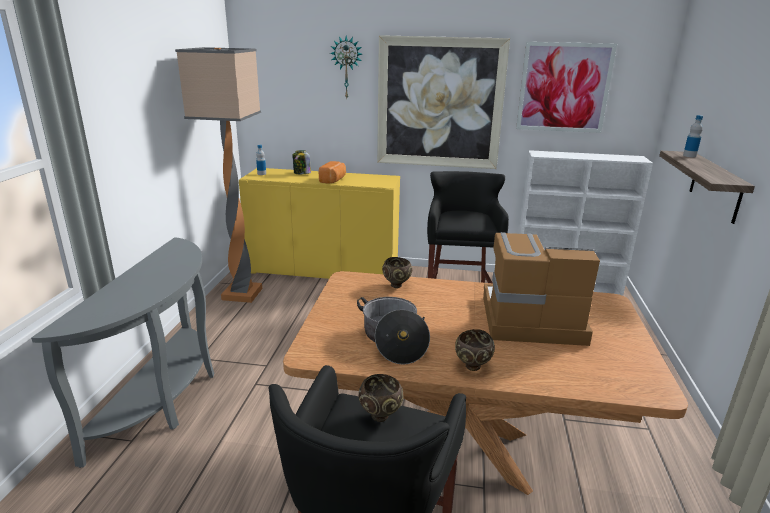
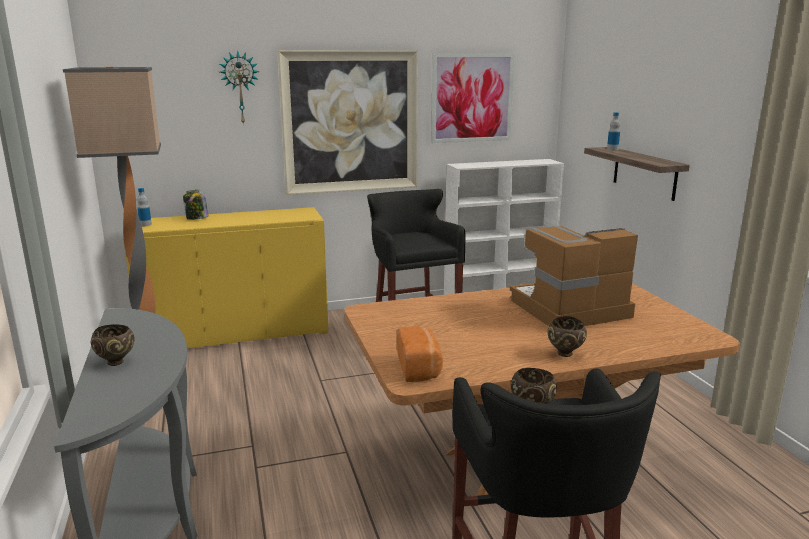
camera: 25 degrees left, 5 degrees down
(333, 180) = (245, 220): bread -> bread (420, 368)
(393, 341) = (475, 351): cooking pot -> none
(397, 286) = (422, 306): brown bowl -> brown bowl (117, 362)

